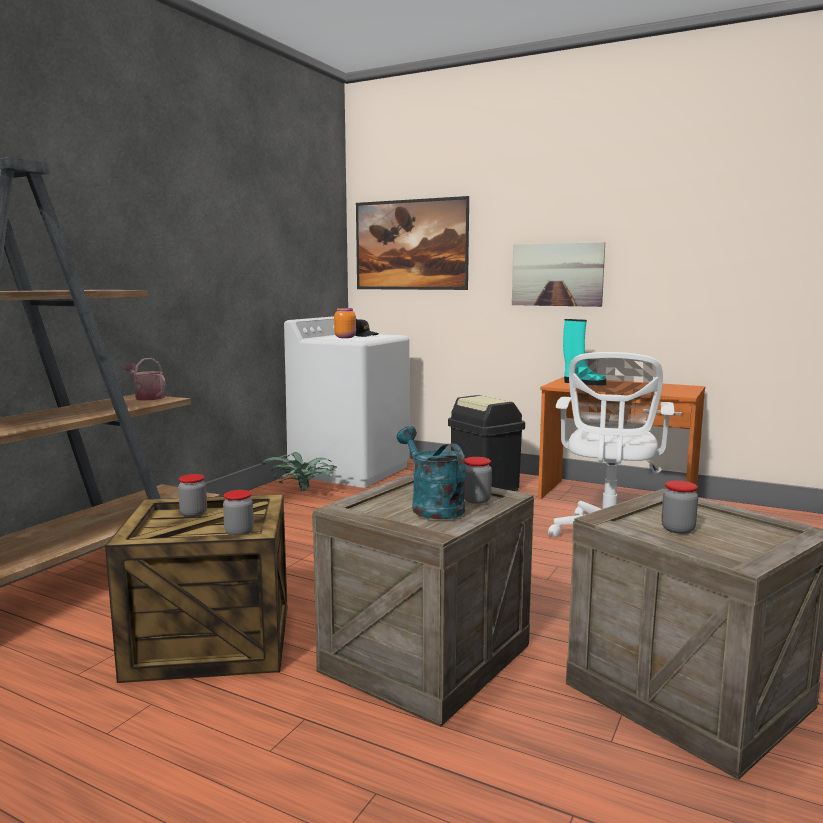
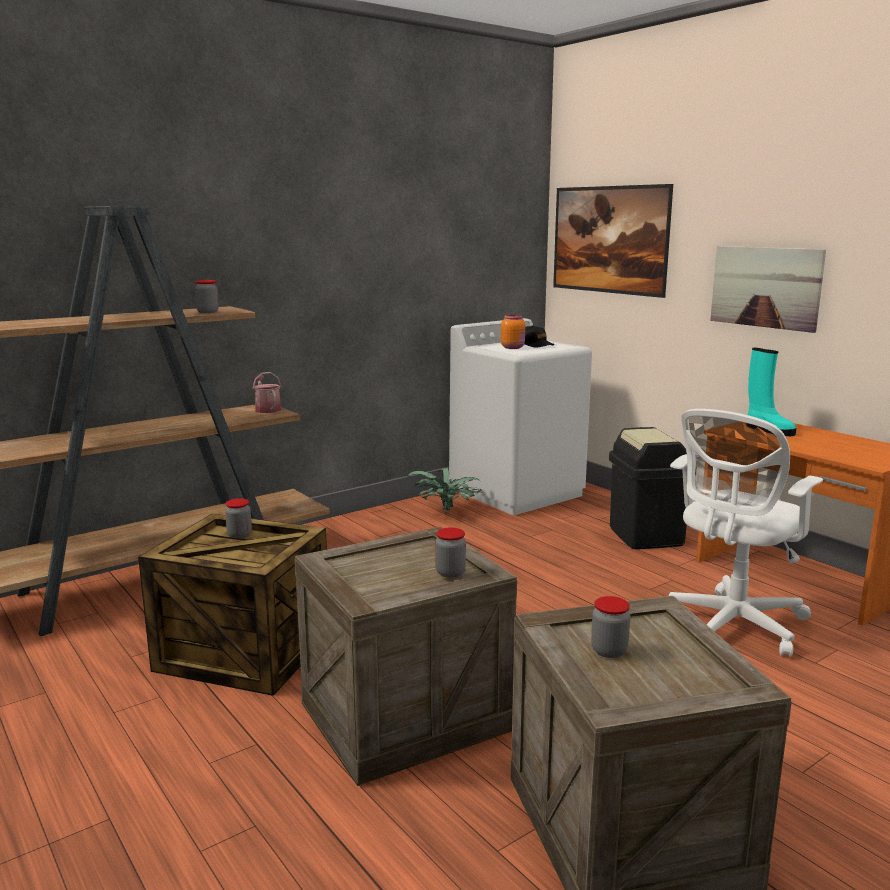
camera: 25 degrees right, 5 degrees up
(239, 533) = (252, 562): jar -> jar (207, 312)
(432, 506) = (399, 572): turquoise watering can -> none

